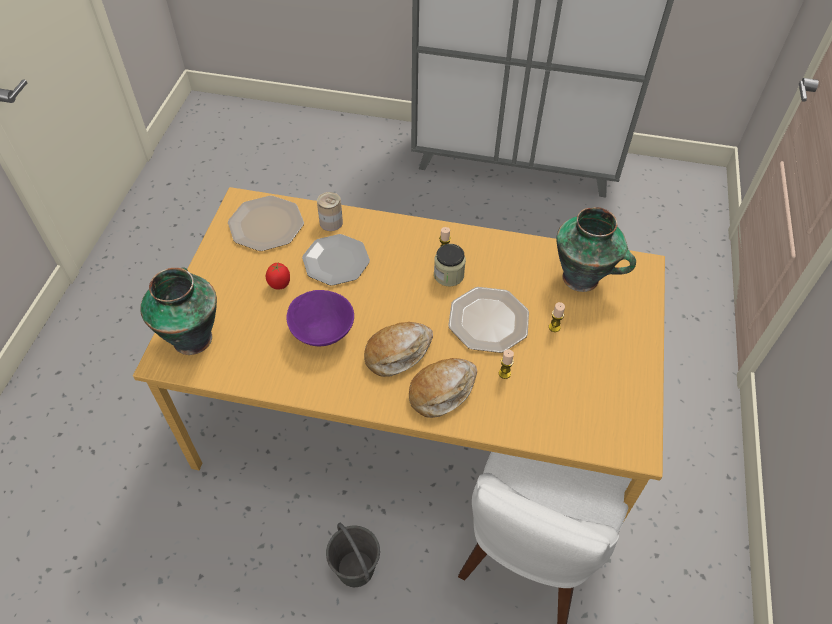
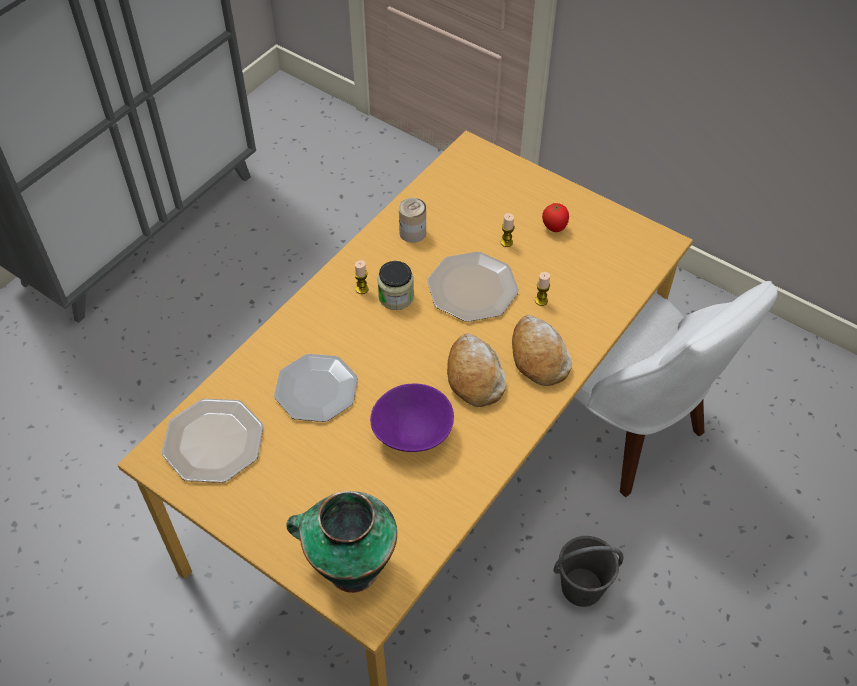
camera: 65 degrees left, 0 degrees up
(280, 285) = (320, 455): tomato -> tomato (554, 228)
(331, 222) = (253, 375): can -> can (412, 232)
(582, 279) = (460, 197): vase -> none

